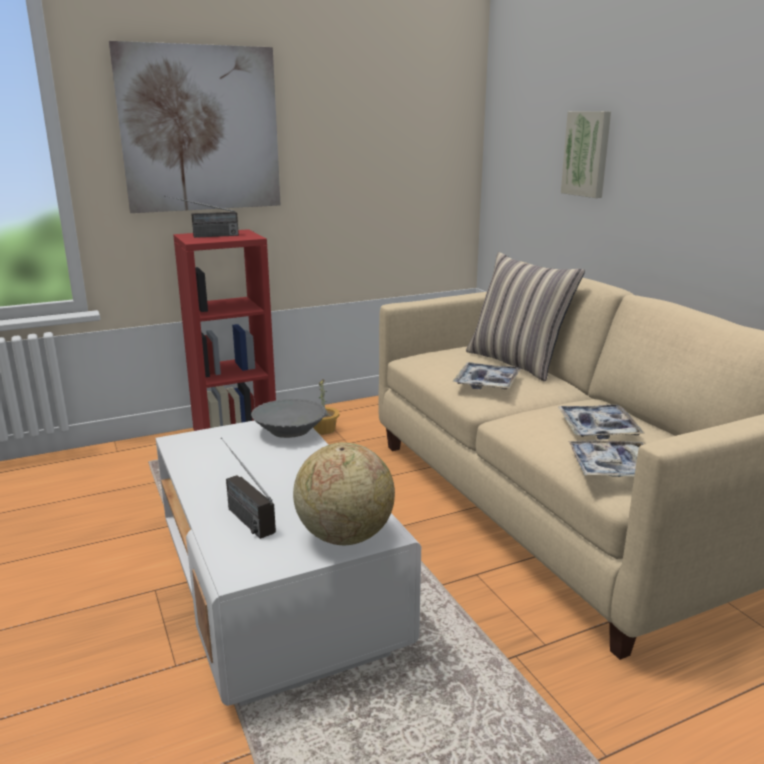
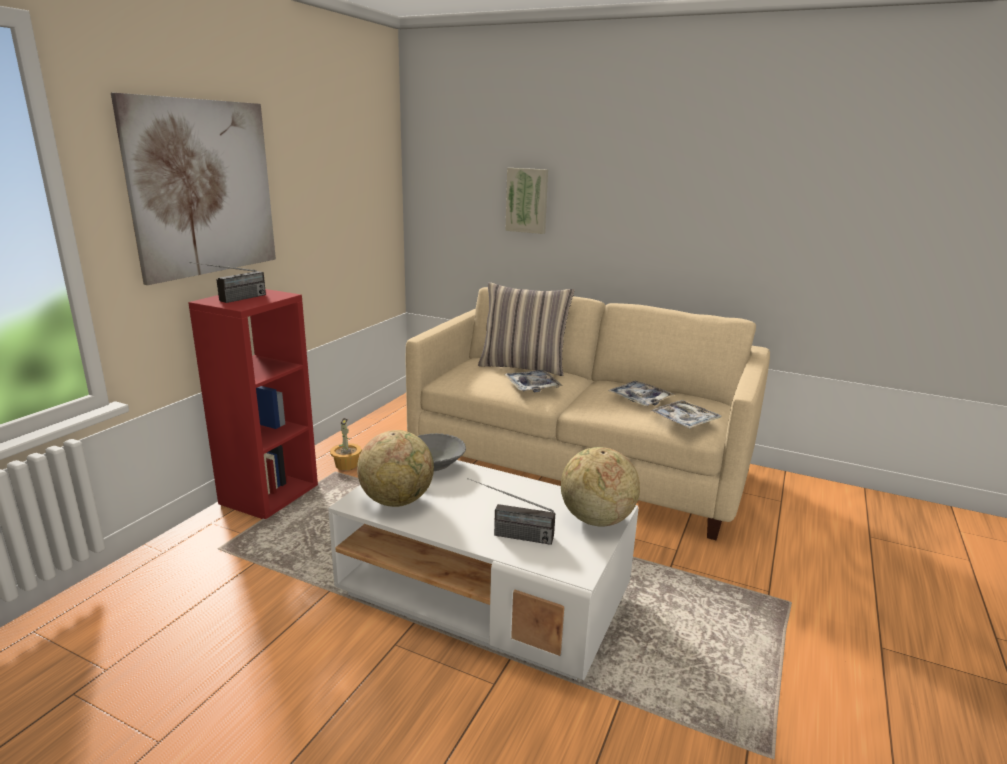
camera: 40 degrees left, 0 degrees up
(209, 450) = (397, 500): none -> globe

